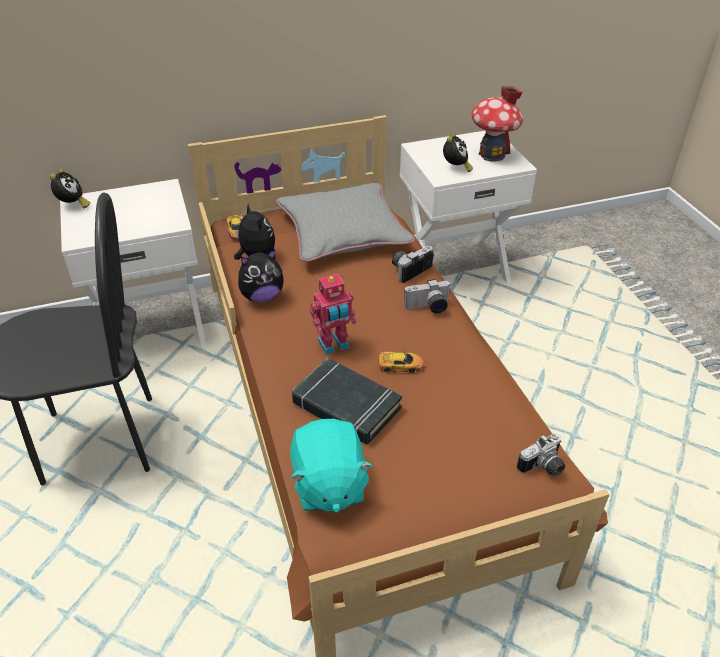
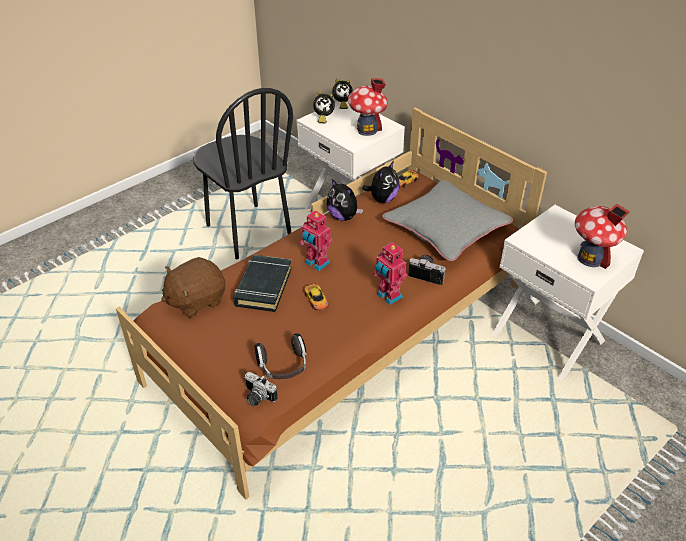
camera: 65 degrees right, 0 degrees up
(155, 205) = (367, 130): none -> toy house
(328, 485) = (196, 300): turquoise plush toy -> brown plush toy
(428, 308) = (388, 296): camera -> toy robot
(455, 168) = (545, 243): alarm clock -> alarm clock (323, 118)
(502, 428) = (283, 367): none -> headphones

